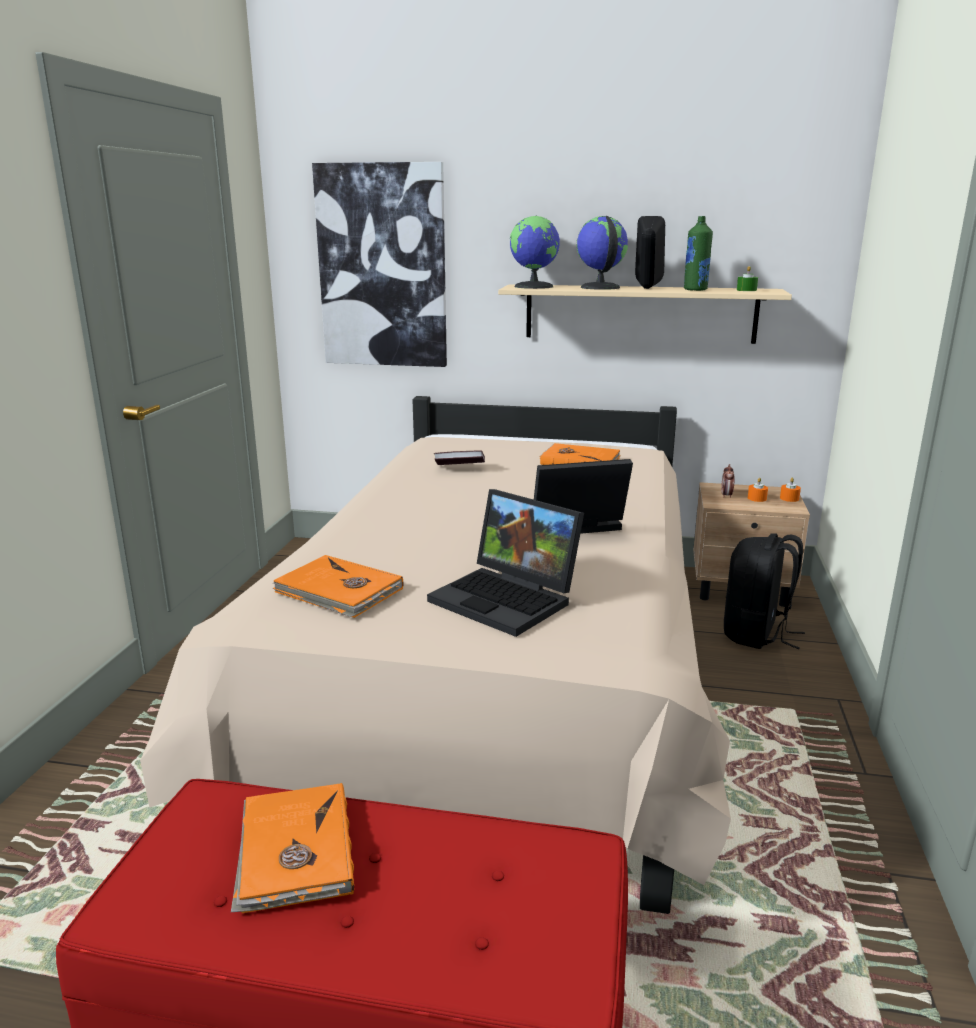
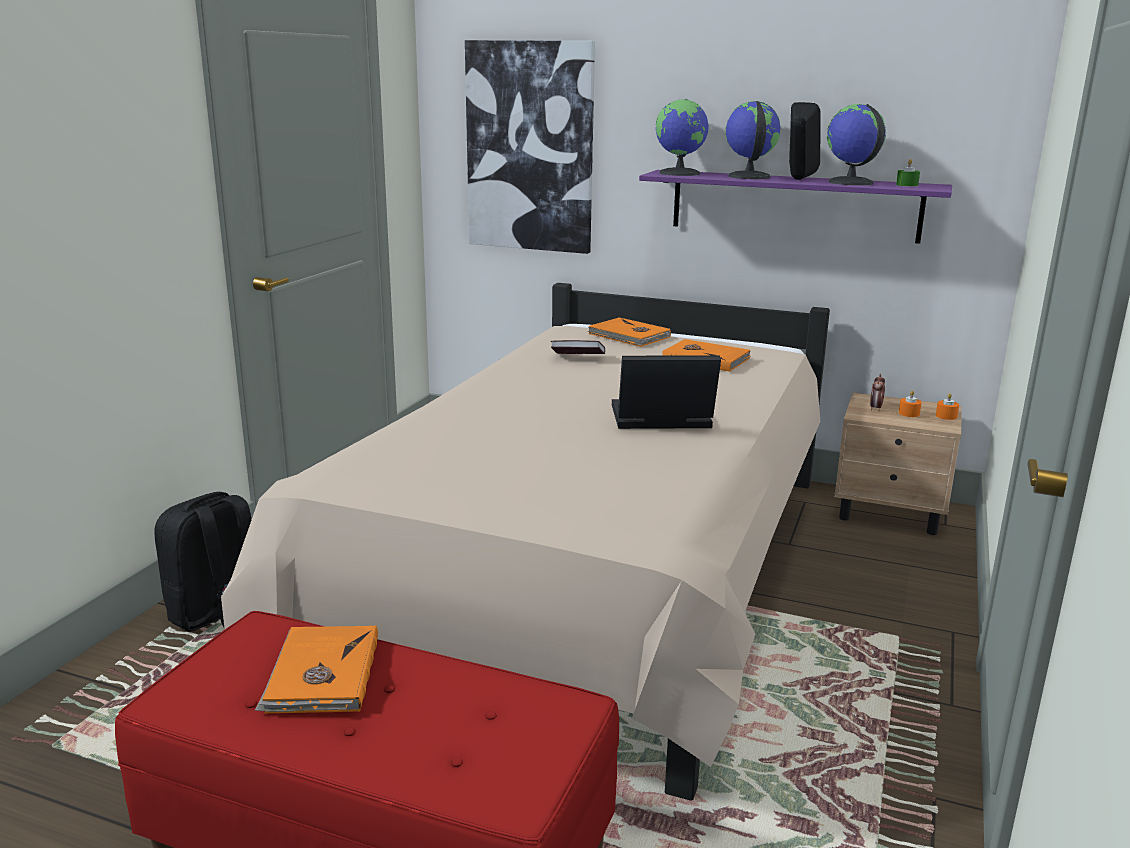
camera: 10 degrees right, 0 degrees up
(338, 591) = (411, 461): orange book -> orange book (629, 336)
(509, 599) = (567, 481): laptop -> none
(639, 313) = (794, 205): beige shelf -> purple shelf
(695, 289) = (850, 182): green bottle -> globe
(756, 634) = (888, 560): black backpack -> black backpack (218, 613)

